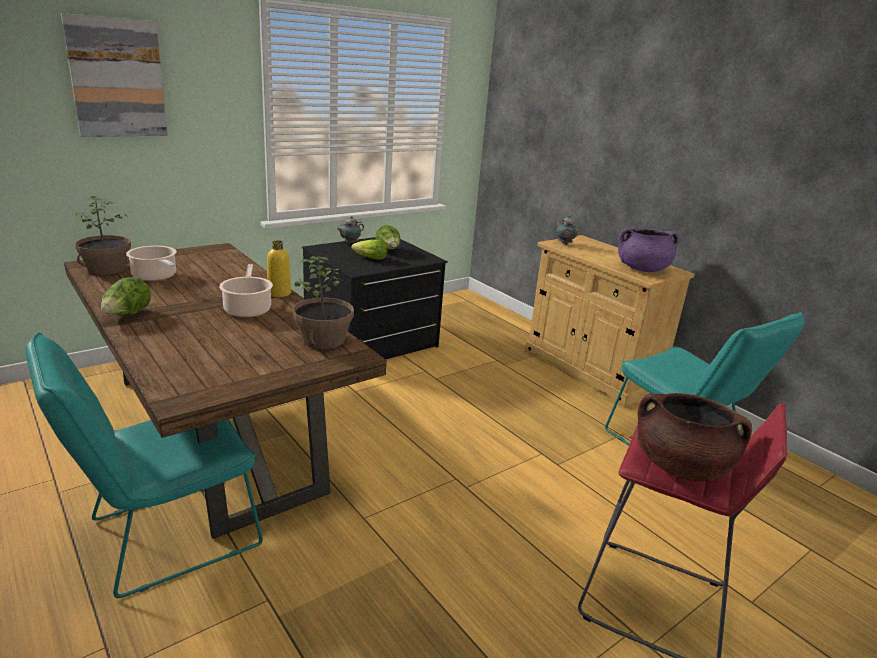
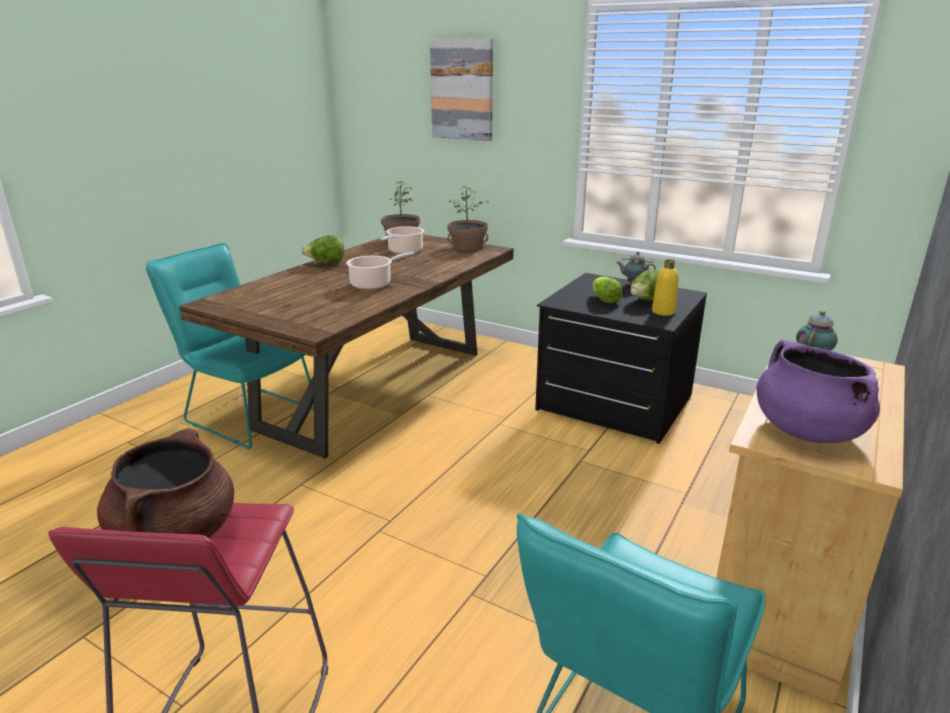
camera: 70 degrees right, 0 degrees up
(279, 293) = (419, 284): yellow bottle -> yellow bottle (663, 312)
(324, 340) = (336, 316): potted plant -> potted plant (467, 247)

